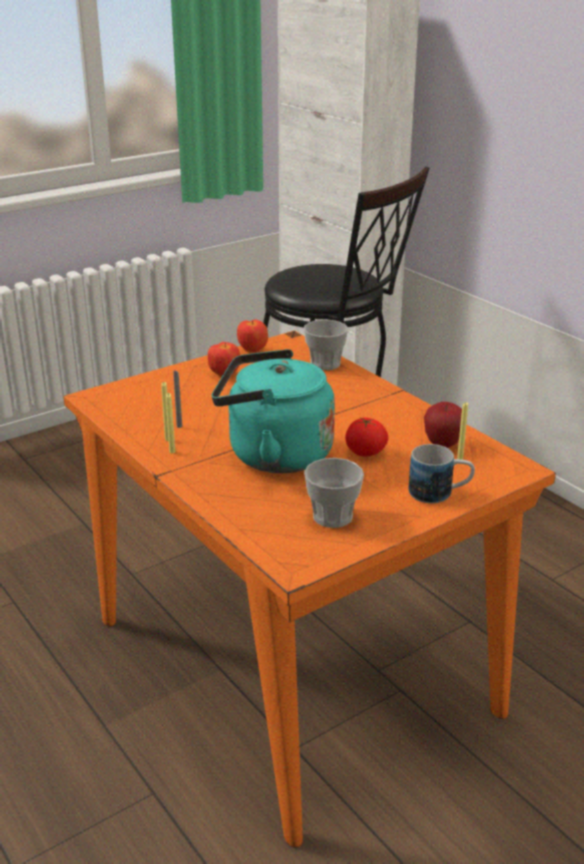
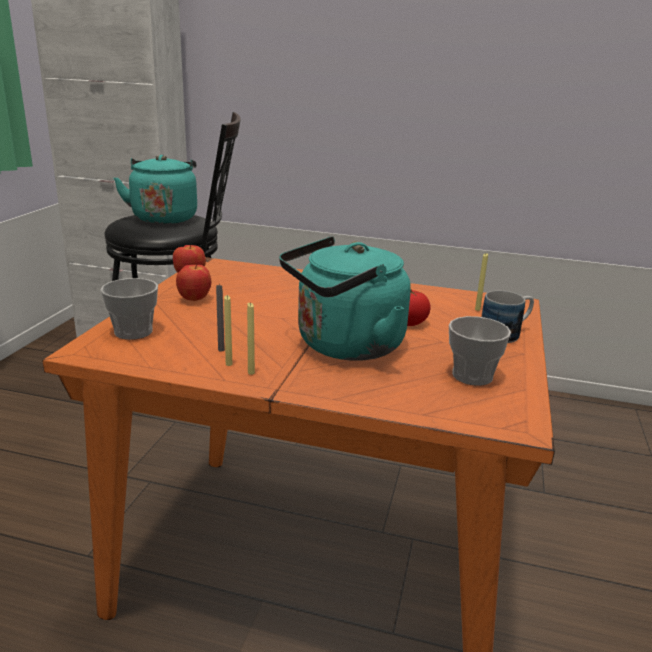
camera: 40 degrees left, 5 degrees down
(325, 364) = (268, 273): cup -> cup (133, 332)
(331, 274) = (164, 217): none -> turquoise kettle
(442, 444) = (447, 302): apple -> none

